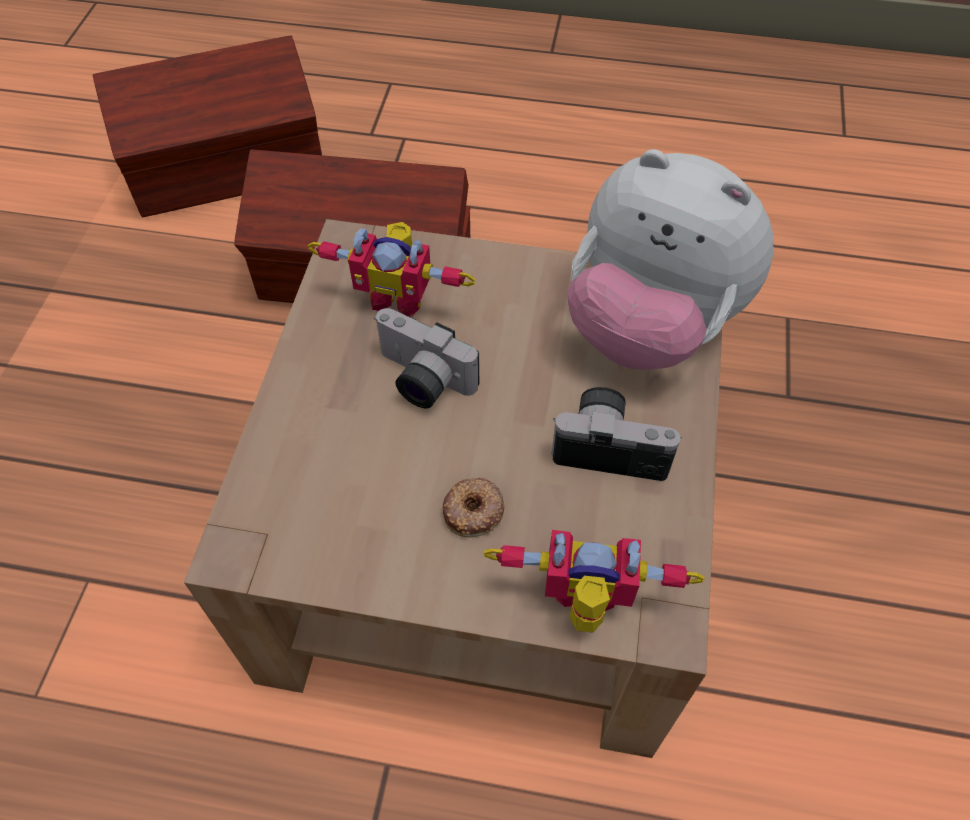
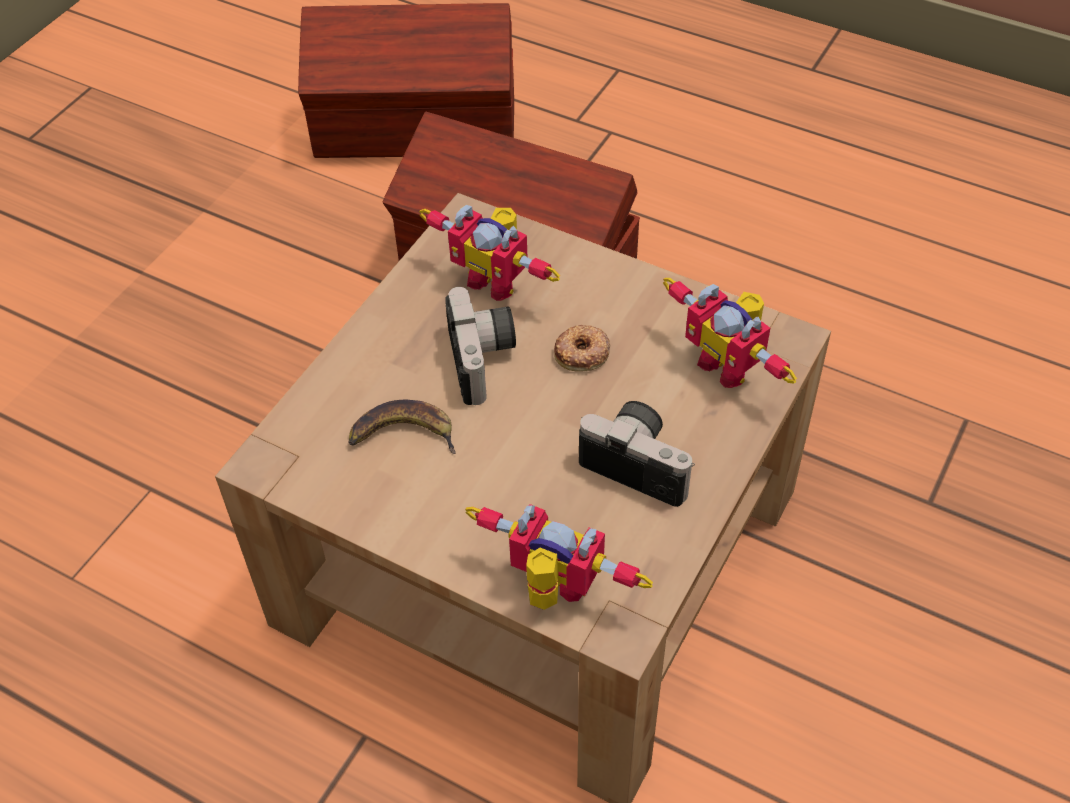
camera: 20 degrees right, 5 degrees down
(367, 480) = (402, 434): none -> banana
(420, 380) = (485, 360): camera -> camera turned 150 degrees counterclockwise
(474, 510) = (487, 485): donut -> donut (582, 353)
(650, 326) = (728, 364): plush toy -> toy robot

